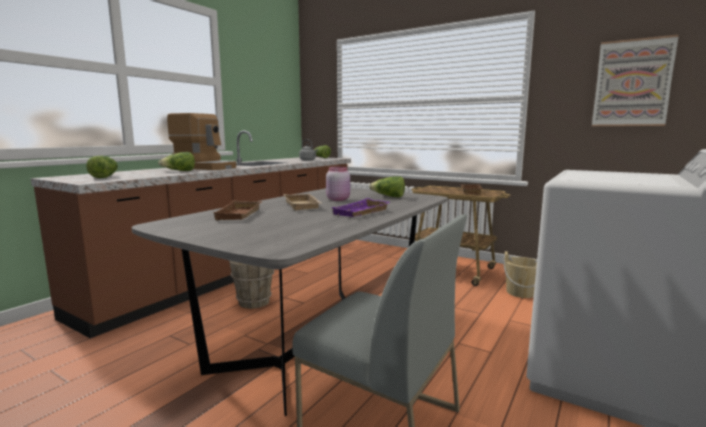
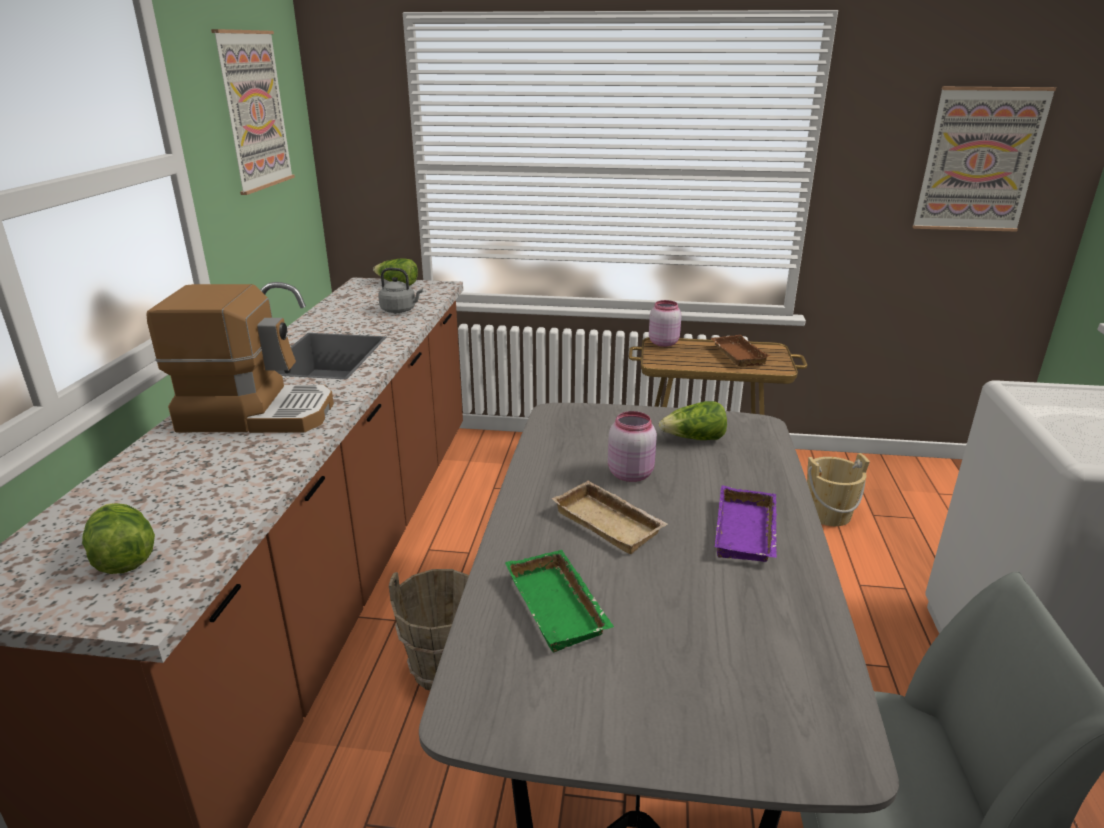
camera: 25 degrees left, 15 degrees up
(179, 171) = (240, 459): lettuce -> none
(240, 215) = (560, 606): brown tray -> green tray
(265, 75) = (254, 111): none -> picture
(436, 186) = (663, 342): none -> pink jar

